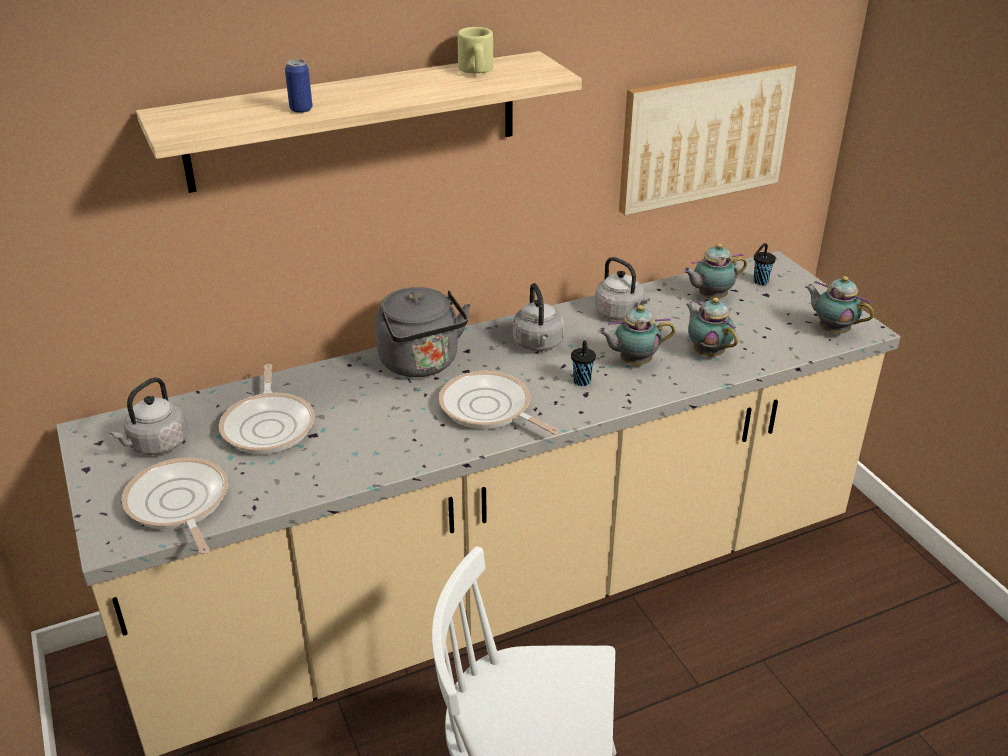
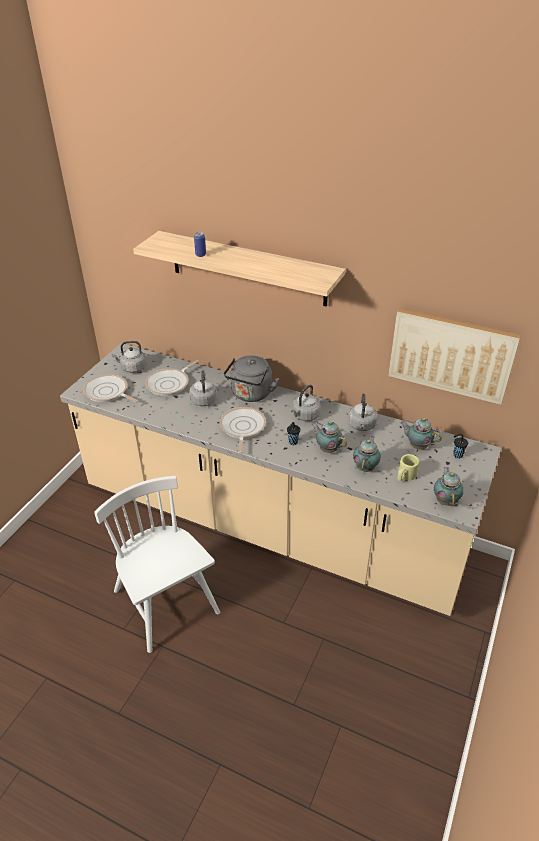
camera: 50 degrees right, 5 degrees up
(178, 505) = (108, 392): frying pan -> frying pan turned 75 degrees counterclockwise
(365, 411) = (203, 399): none -> grey kettle
(476, 70) = (296, 266): beige mug -> beige mug (405, 476)

